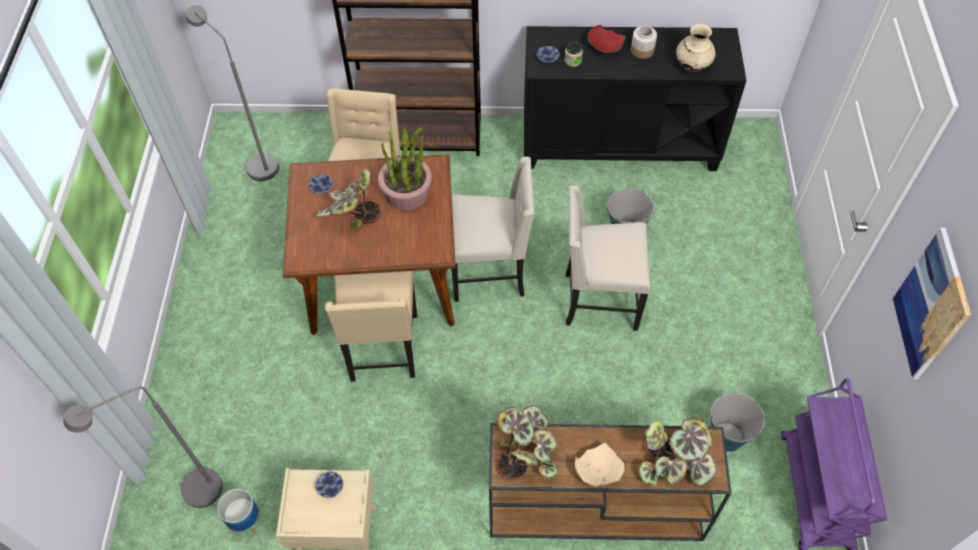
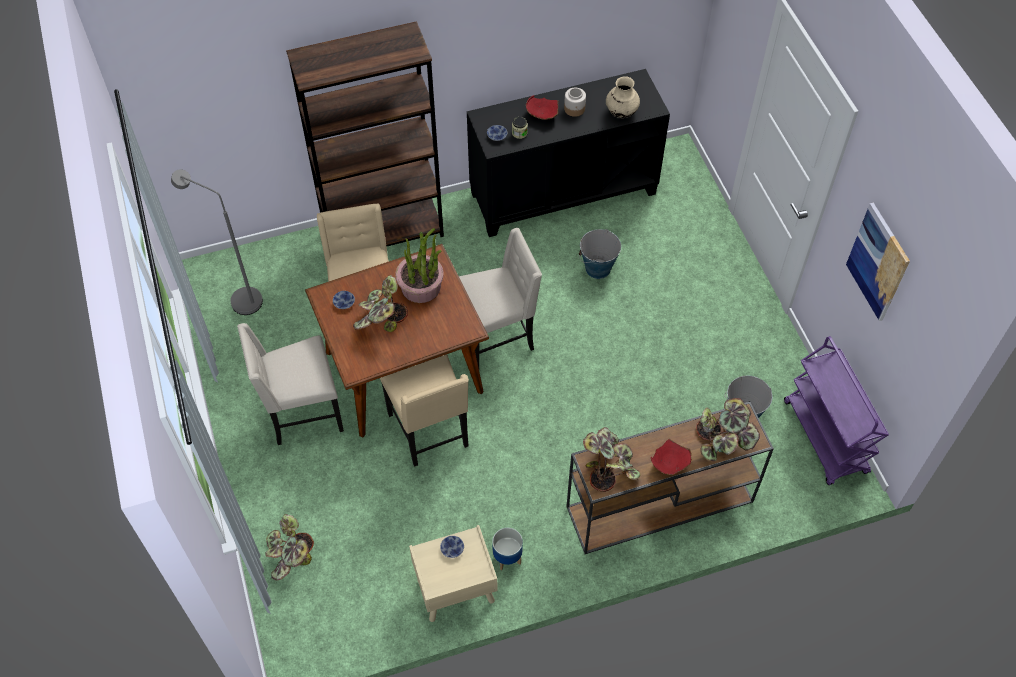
camera: 20 degrees left, 0 degrees up
(188, 437) = (290, 557): none -> potted plant
(191, 494) = (316, 602): grey floor lamp -> none
(245, 521) = (374, 608): planter -> planter (507, 558)
(598, 300) = (598, 335): beige chair -> beige chair (302, 413)
(598, 472) = (670, 464): beige bowl -> red bowl

